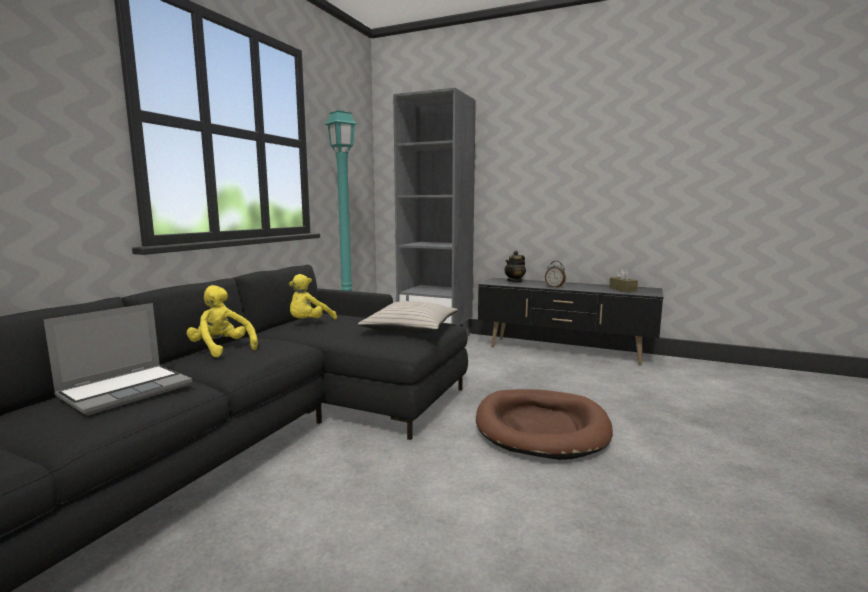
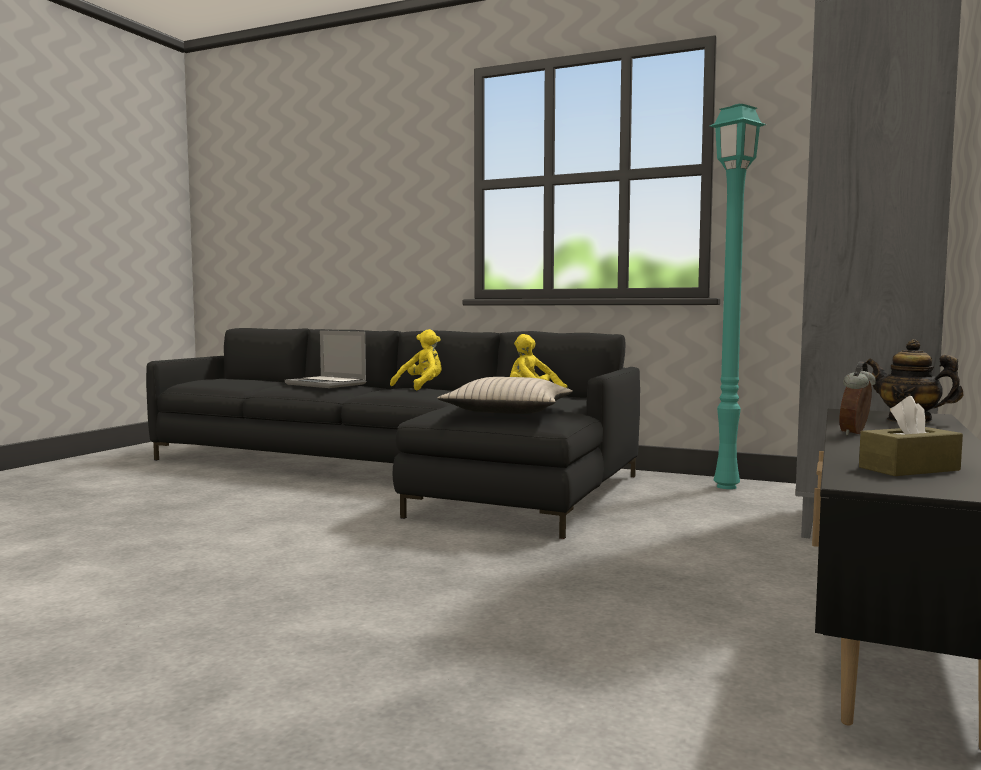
camera: 90 degrees right, 5 degrees down
(541, 427) = (417, 573): brown dog bed -> none

